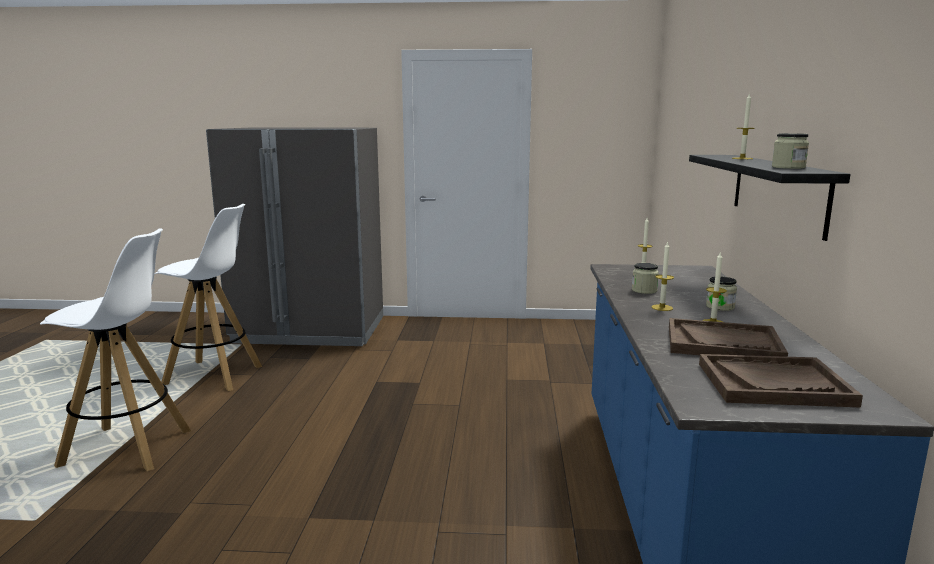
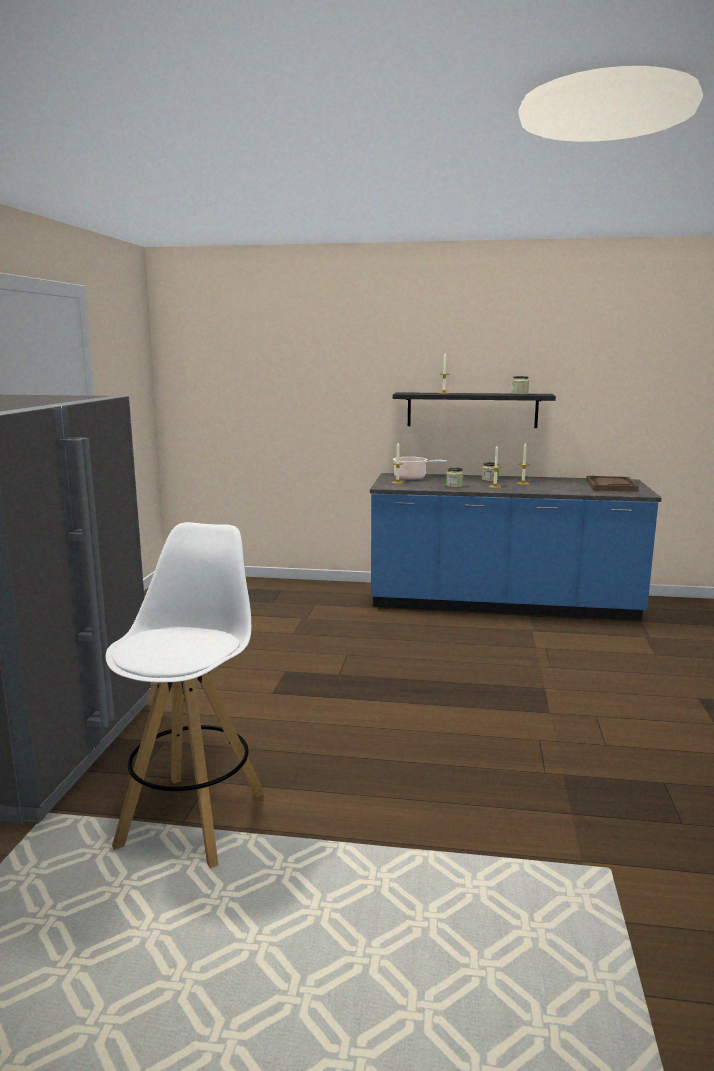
camera: 85 degrees left, 0 degrees up
(128, 448) = (437, 844): white stool -> none
(686, 275) = (412, 478): none -> cooking pot
(723, 343) = (558, 485): brown tray -> none

